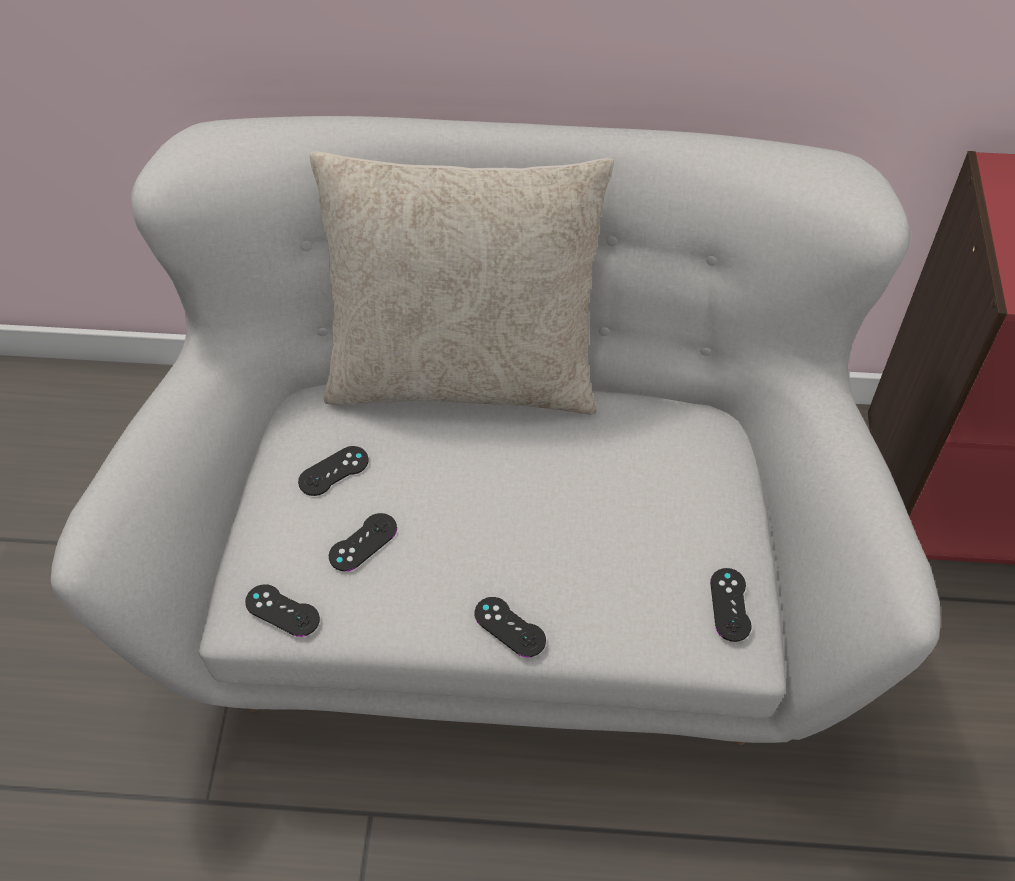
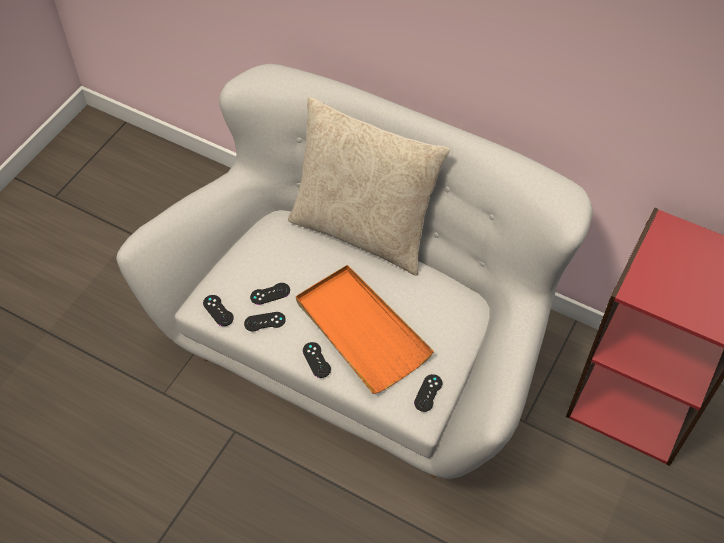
camera: 25 degrees right, 0 degrees up
(333, 471) = (274, 255): black game controller -> black game controller (264, 322)
(557, 543) = (361, 330): none -> orange tray

